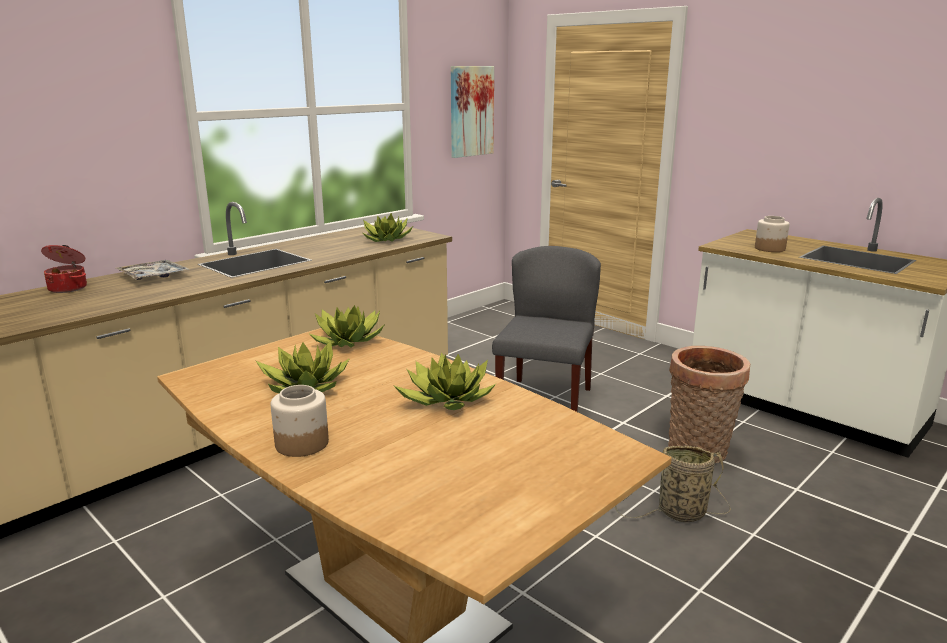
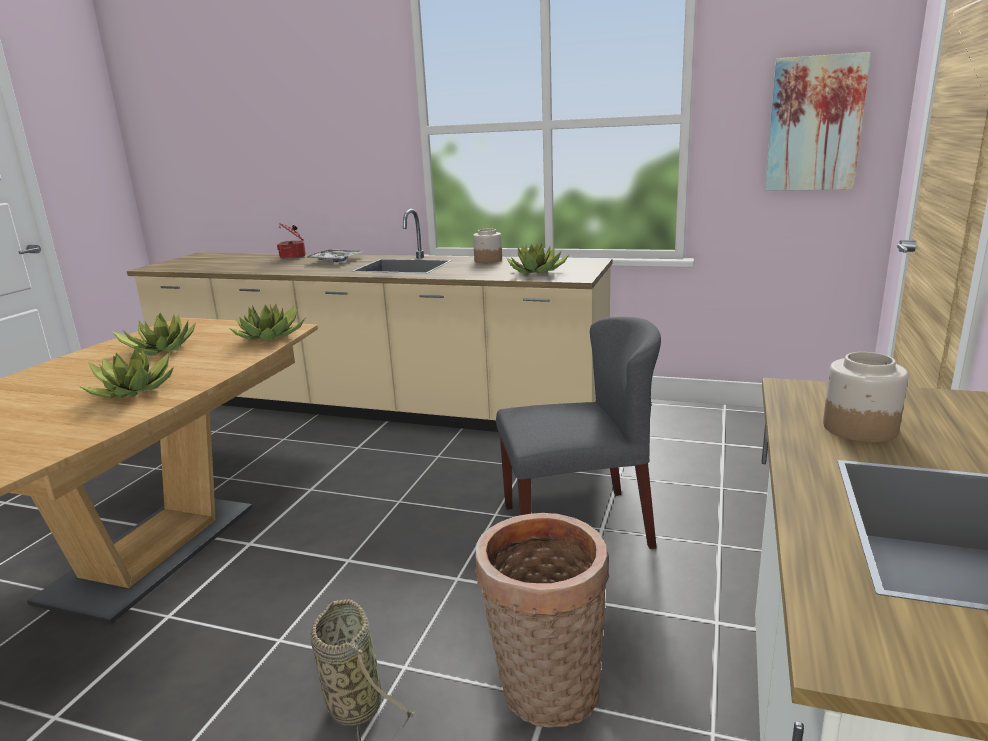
camera: 65 degrees right, 0 degrees up
(301, 444) = (50, 372): jar -> jar (488, 260)

